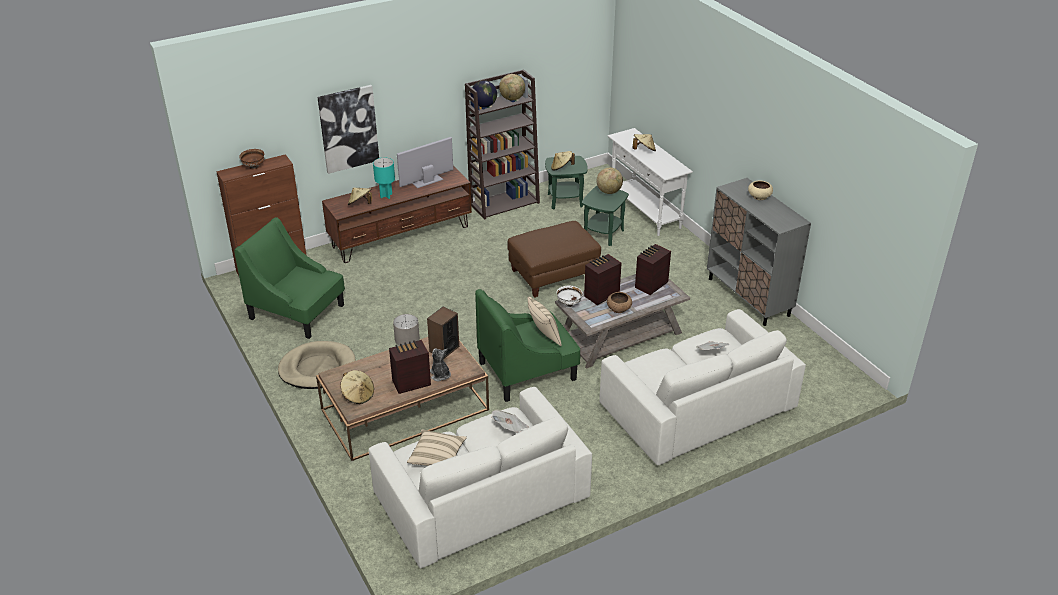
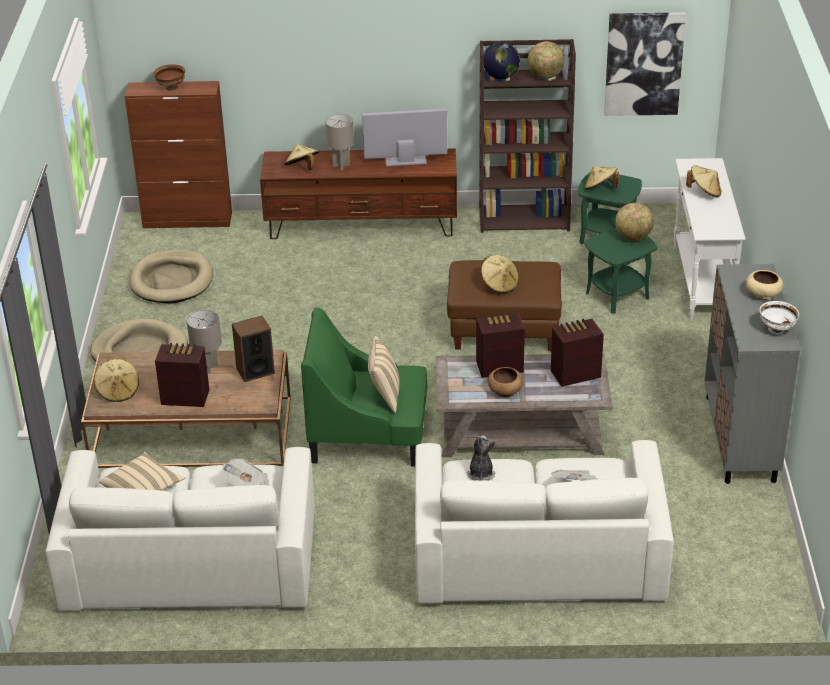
camera: 30 degrees right, 0 degrees up
(297, 312) = (172, 280): green armchair -> beige dog bed
(348, 128) = (308, 67): picture -> picture (643, 63)
(386, 195) = (341, 165): turquoise table lamp -> grey table lamp
(440, 375) = (224, 399): plush toy -> plush toy (481, 473)
(555, 243) = (499, 284): none -> beige hat
(569, 304) = (448, 365): white bowl -> white bowl (777, 329)

